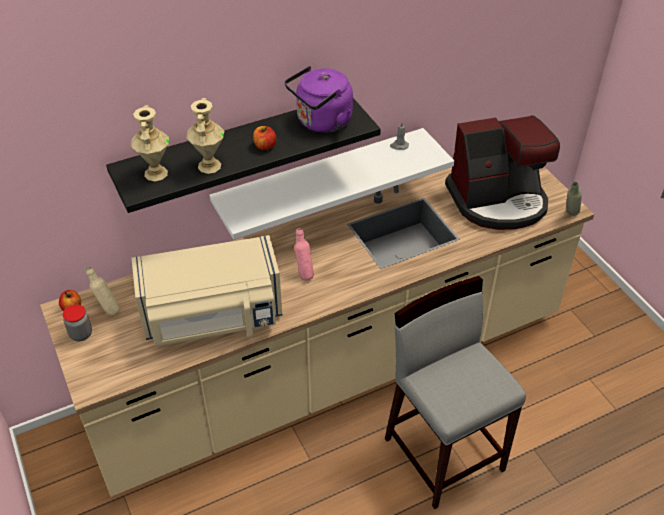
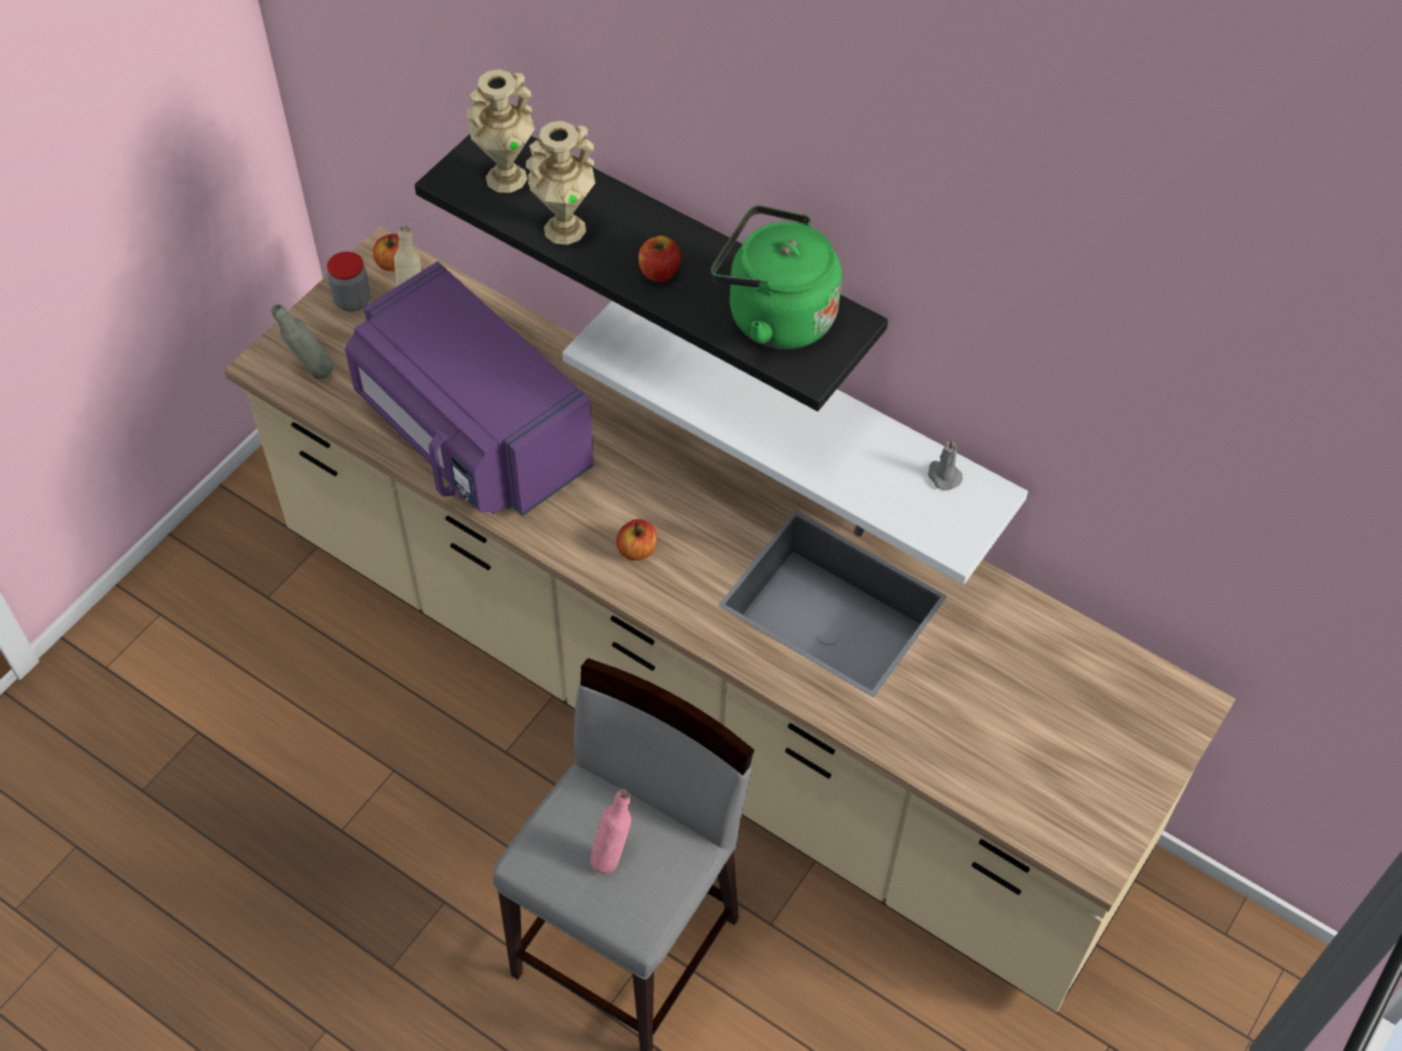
camera: 60 degrees right, 10 degrees up
(213, 318) = (471, 435): beige microwave -> purple microwave
(304, 274) = (637, 505): pink bottle -> pink bottle (612, 855)
(321, 122) = (774, 315): purple kettle -> green kettle
(330, 284) = (637, 550): none -> apple
(498, 201) = (1026, 720): coffee machine -> none
(569, 216) = (1072, 861): grey bottle -> grey bottle (311, 372)

